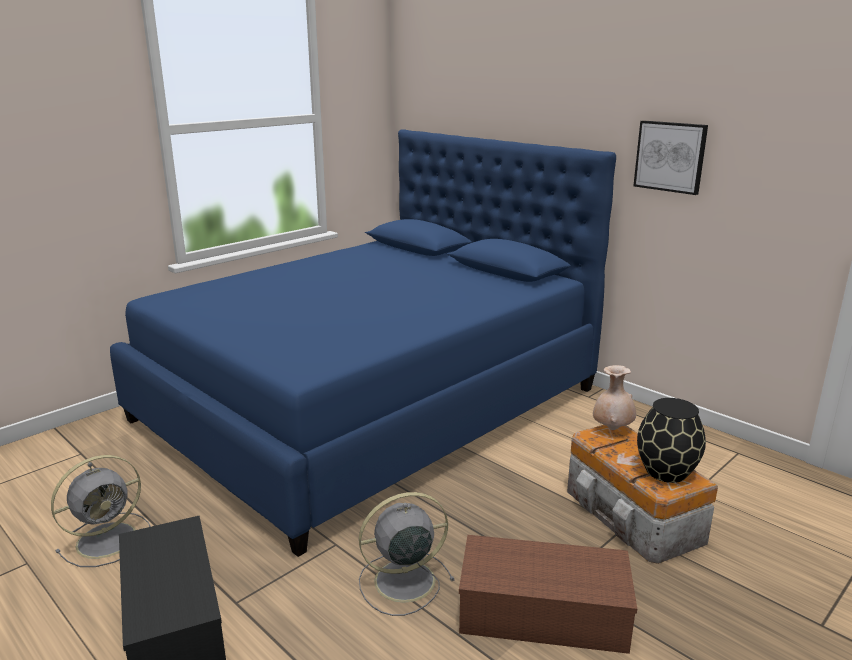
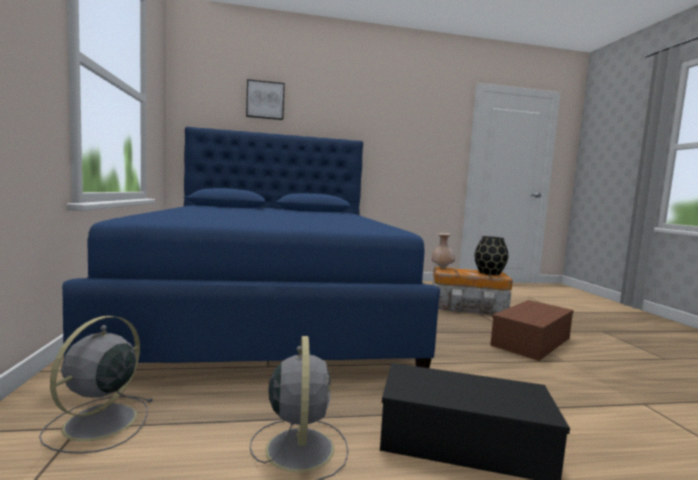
camera: 55 degrees left, 15 degrees down
(402, 581) = (481, 359): grey fan -> grey fan (98, 423)
(670, 156) = (387, 144): picture -> picture (265, 100)

